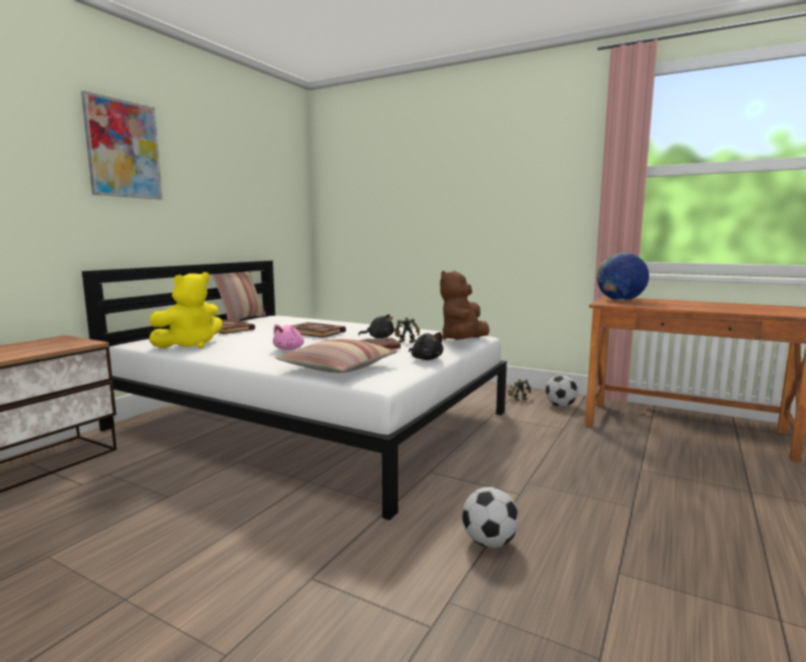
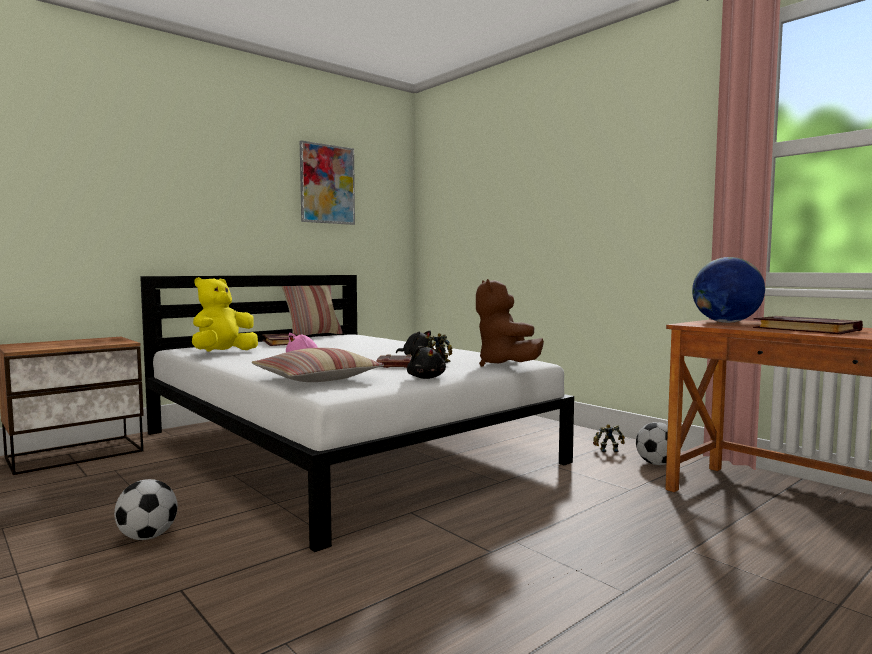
camera: 20 degrees right, 5 degrees down
(123, 149) = (193, 162): picture -> picture (327, 184)
(190, 345) = (223, 353): yellow plush toy -> yellow plush toy turned 150 degrees clockwise
(316, 332) = (358, 348): book -> book (807, 329)
(463, 341) = (505, 365): brown plush toy -> brown plush toy turned 60 degrees counterclockwise
(490, 542) = (397, 595): football -> football (148, 537)

